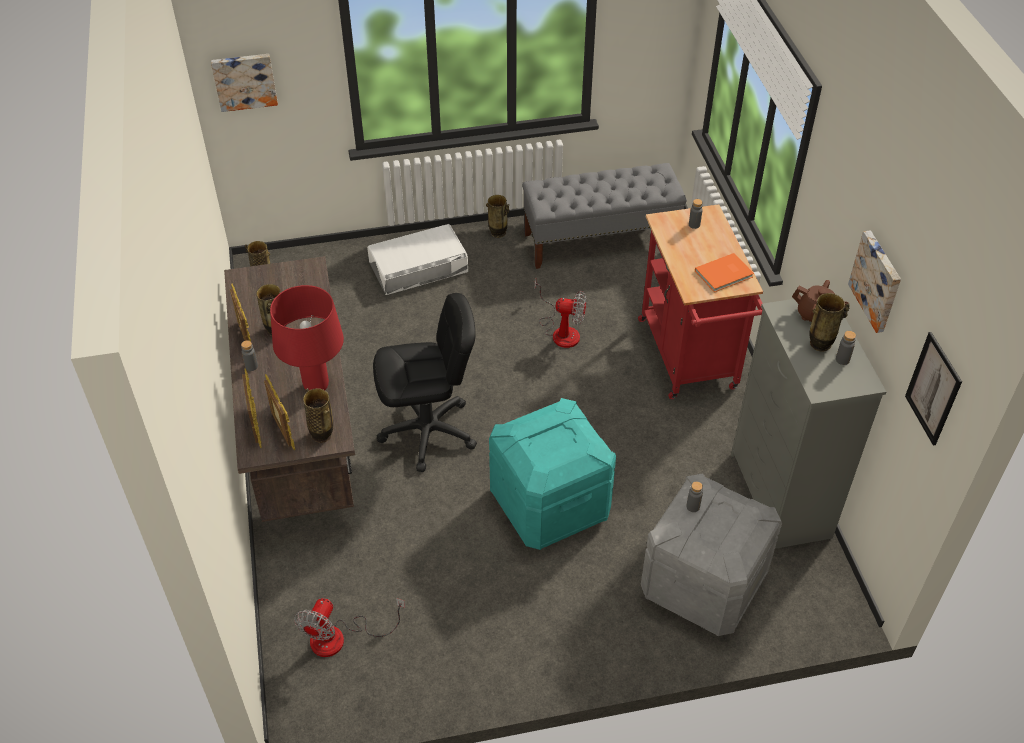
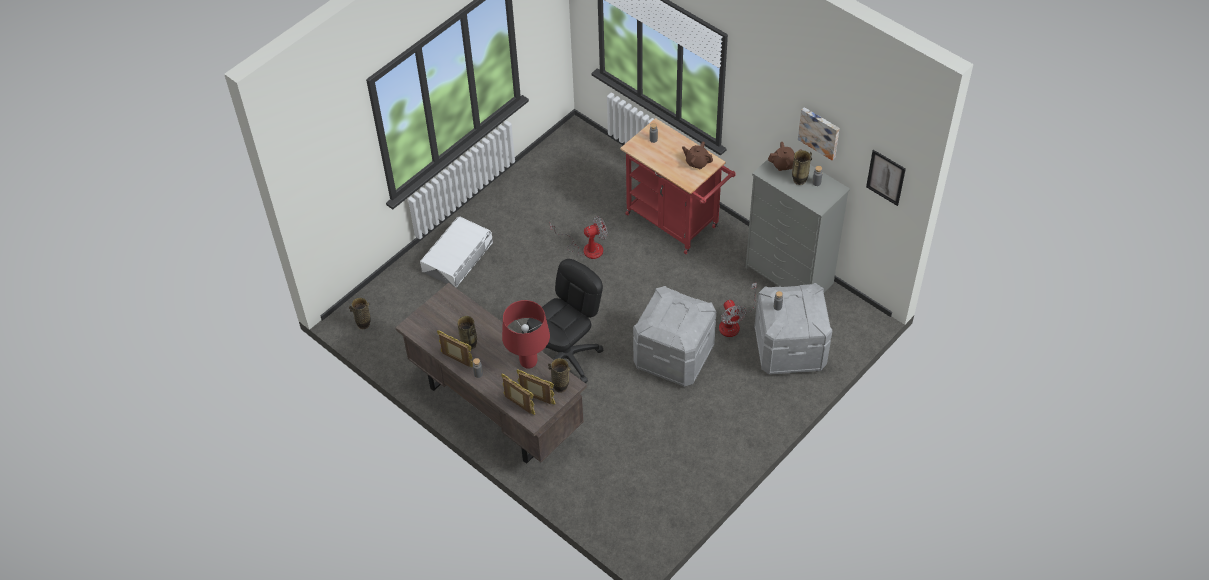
camera: 35 degrees left, 5 degrees up
(244, 81) = (324, 194): picture -> none
(340, 638) = (629, 498): fan -> fan (733, 323)
(498, 233) = (487, 204): vase -> none
(549, 505) = (674, 357): turquoise storage box -> grey storage box
(600, 241) = (556, 173): grey bench -> none
(725, 274) = (697, 162): orange book -> brown teapot

